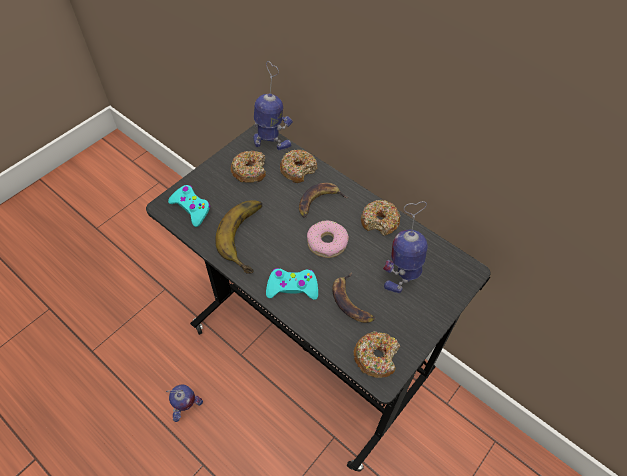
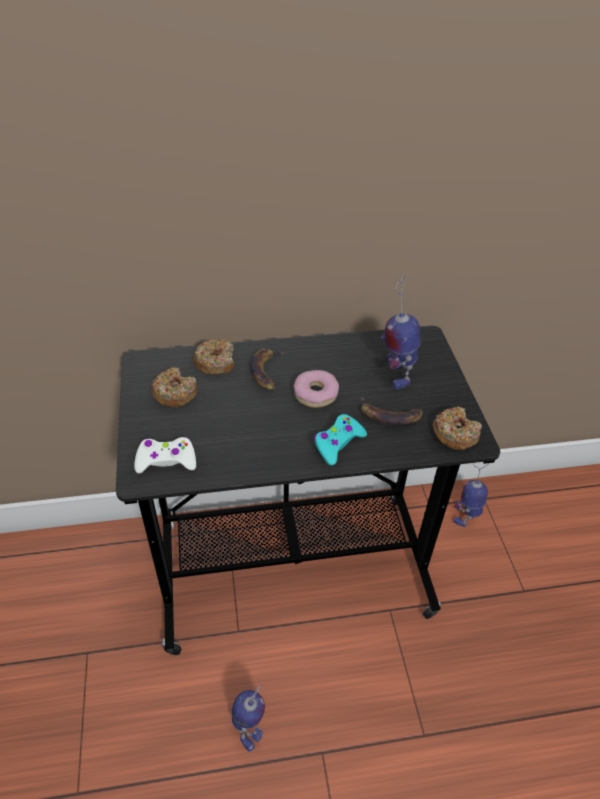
camera: 50 degrees left, 10 degrees down
(191, 208) = (166, 460): turquoise game controller -> white game controller
(250, 237) = (252, 438): banana -> none
(272, 143) = (162, 360): toy robot -> toy robot (467, 515)
(380, 221) = (330, 351): donut -> none

